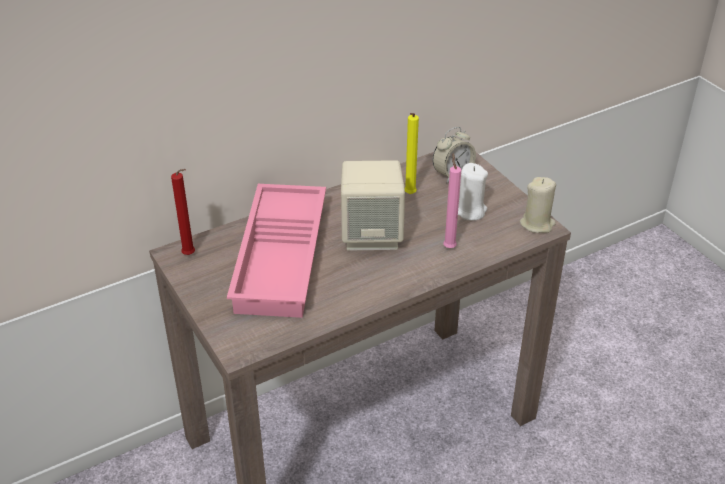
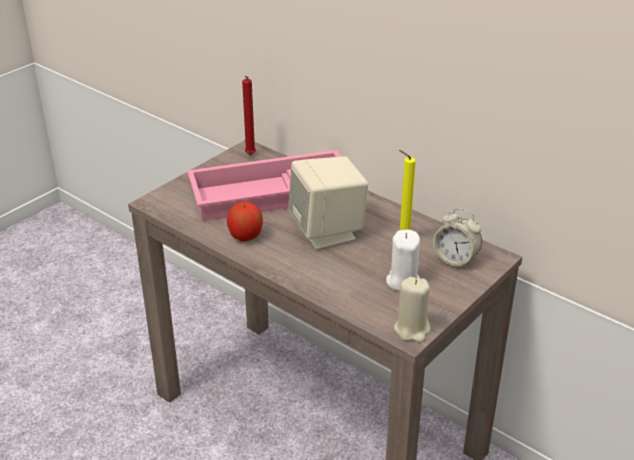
camera: 70 degrees right, 5 degrees down
(350, 291) = (245, 236): none -> apple
(449, 246) = (338, 278): pink candle -> none

